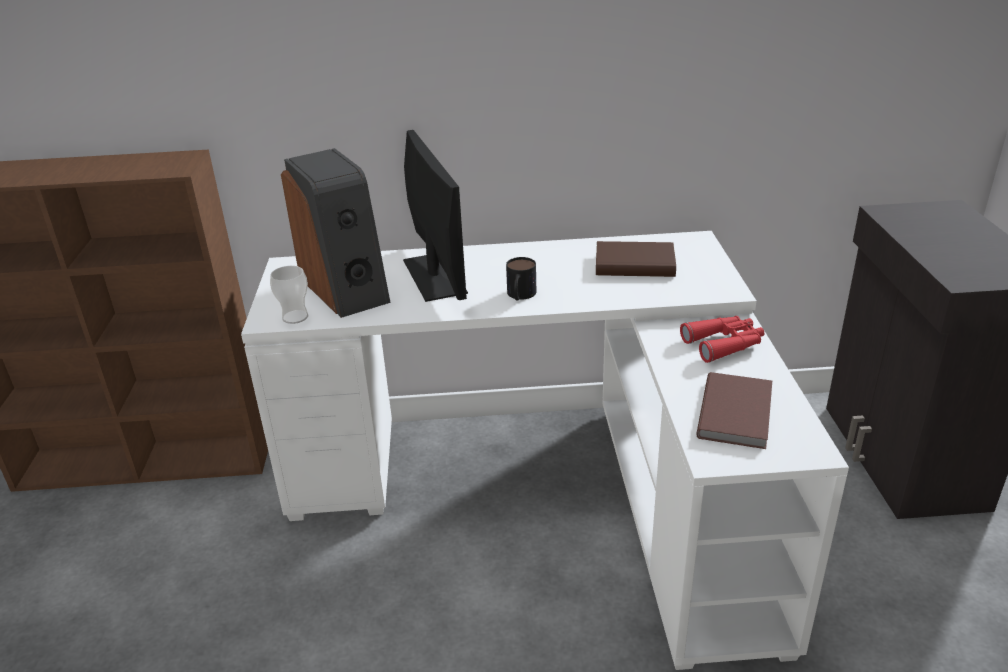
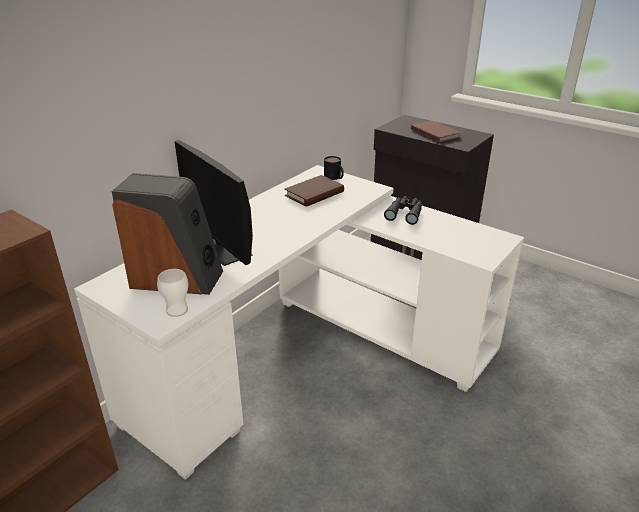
camera: 50 degrees left, 0 degrees up
(434, 276) = (220, 246): monitor -> monitor turned 150 degrees counterclockwise
(520, 296) = (289, 233): mug -> mug (334, 178)
(724, 344) = (405, 213): red binoculars -> black binoculars
(737, 412) = (459, 238): brown book -> brown book (435, 133)

